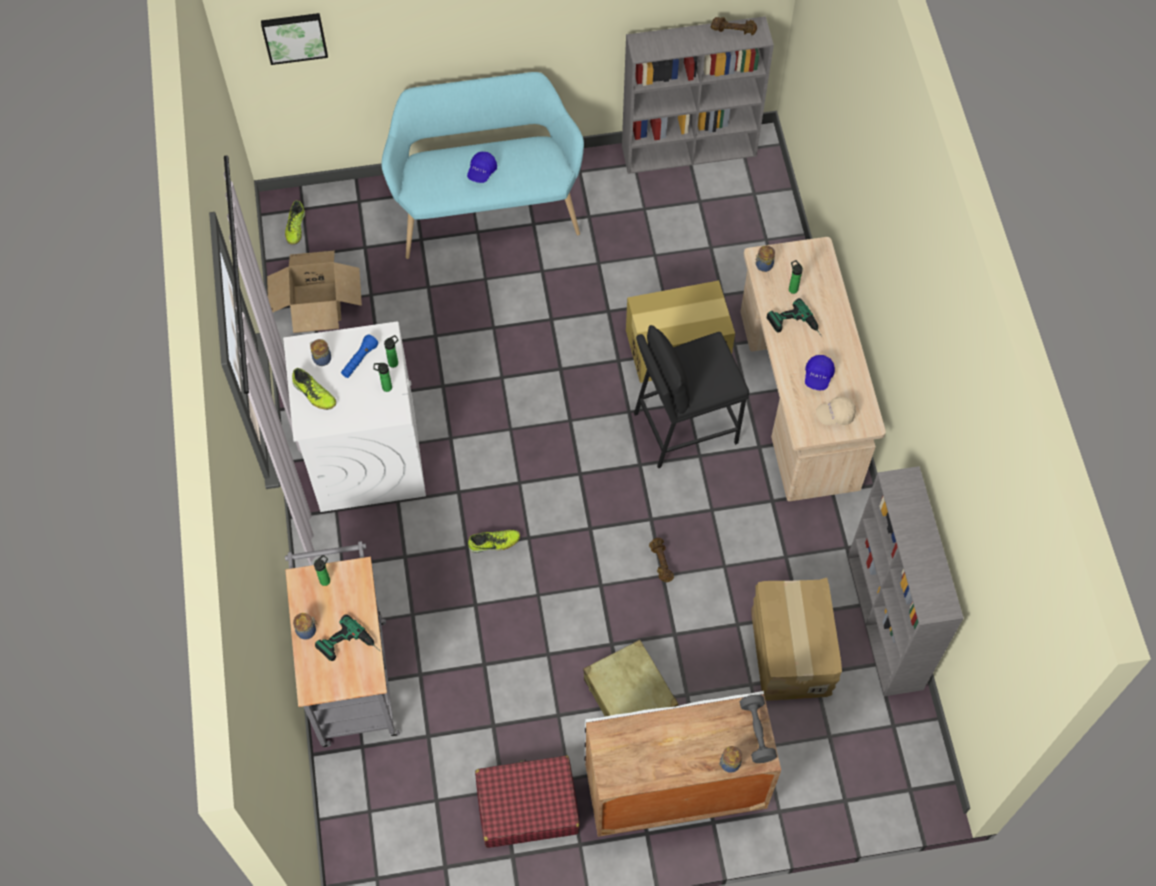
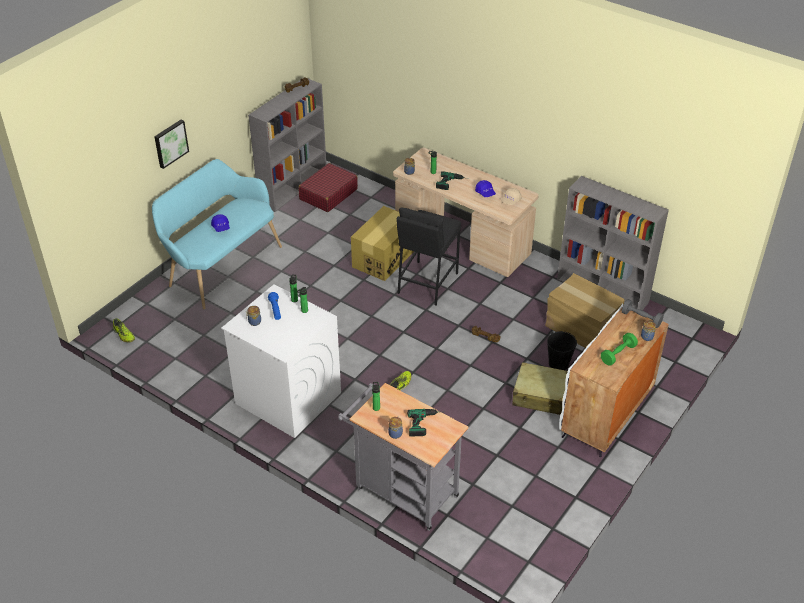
camera: 45 degrees left, 20 degrees down
(294, 36) = (88, 184): picture -> picture (170, 143)
(314, 394) = (270, 337): shoe -> none
(316, 303) = (177, 357): cardboard box -> none
(527, 806) = (555, 473): red suitcase -> red suitcase (328, 194)
(665, 754) = (618, 354): none -> green dumbbell
(702, 674) = (558, 363): none -> black bucket

